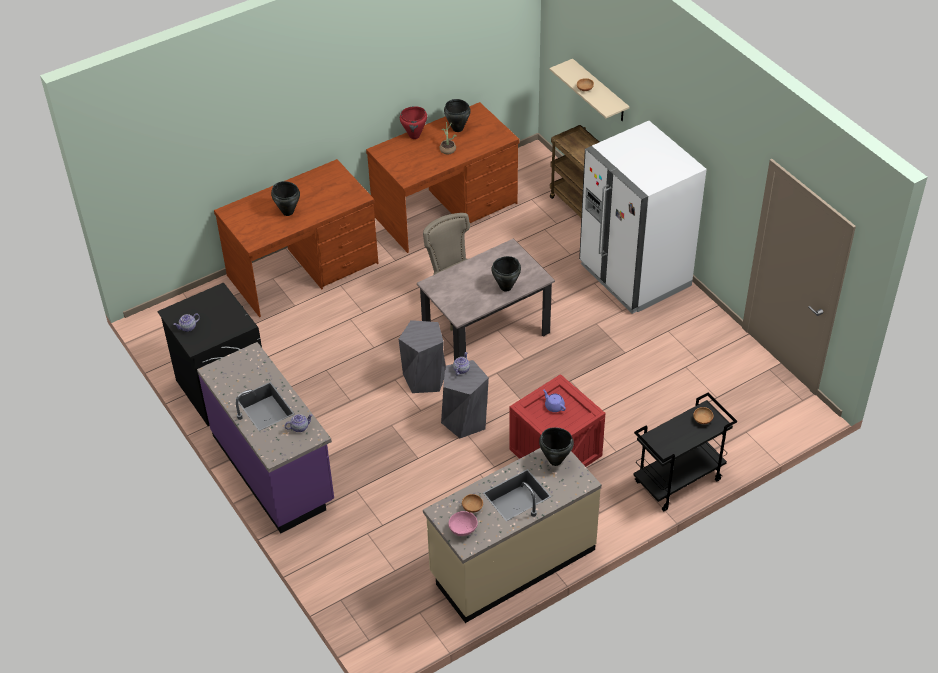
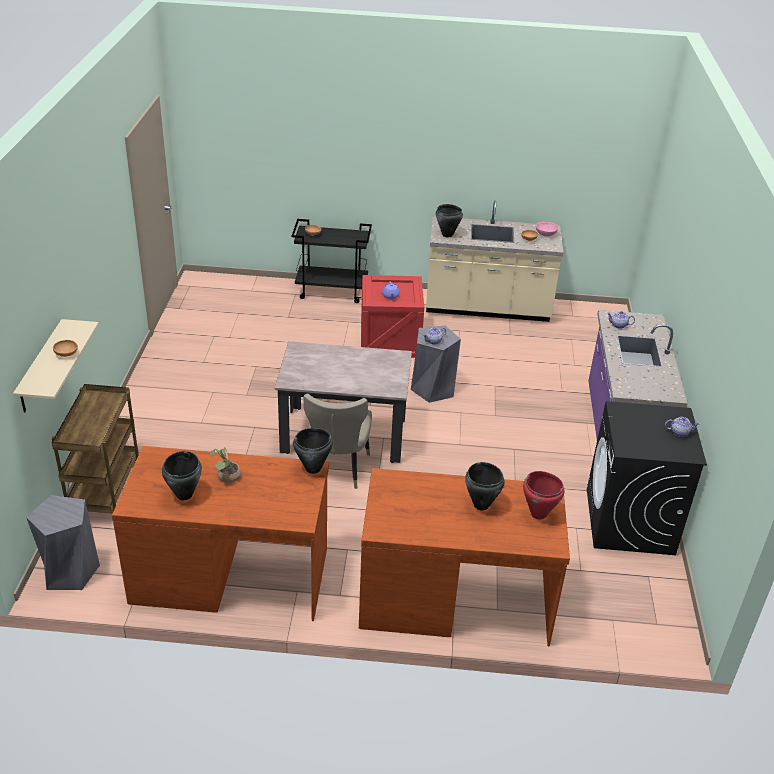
camera: 145 degrees left, 10 degrees down
(414, 136) = (241, 515): red cooking pot -> red cooking pot (538, 513)
(425, 378) = (433, 432): grey stool -> grey stool (70, 572)
(505, 287) = (335, 356): black cooking pot -> black cooking pot (313, 469)
(634, 275) = (161, 409): white fridge -> none

